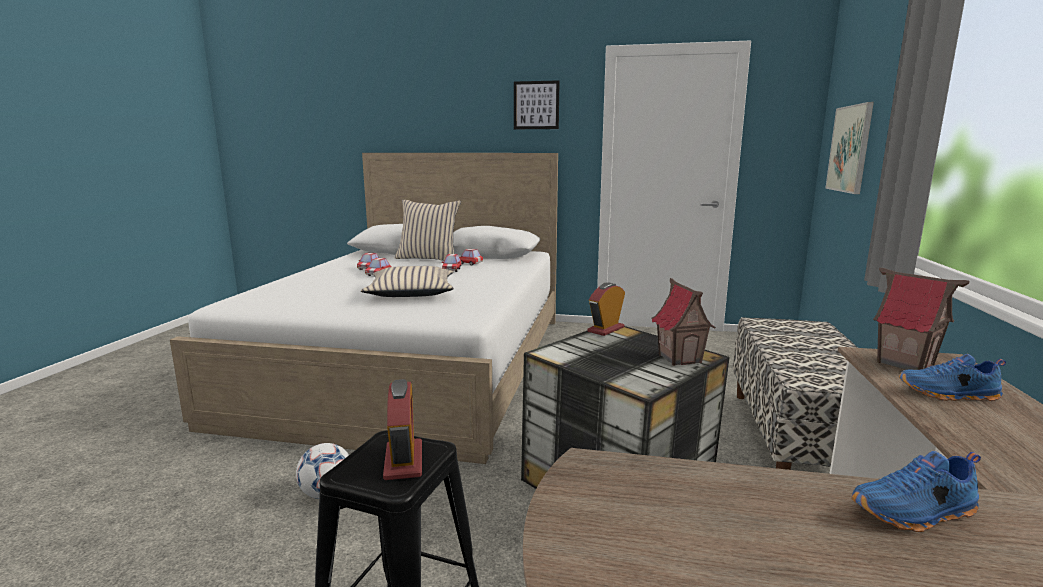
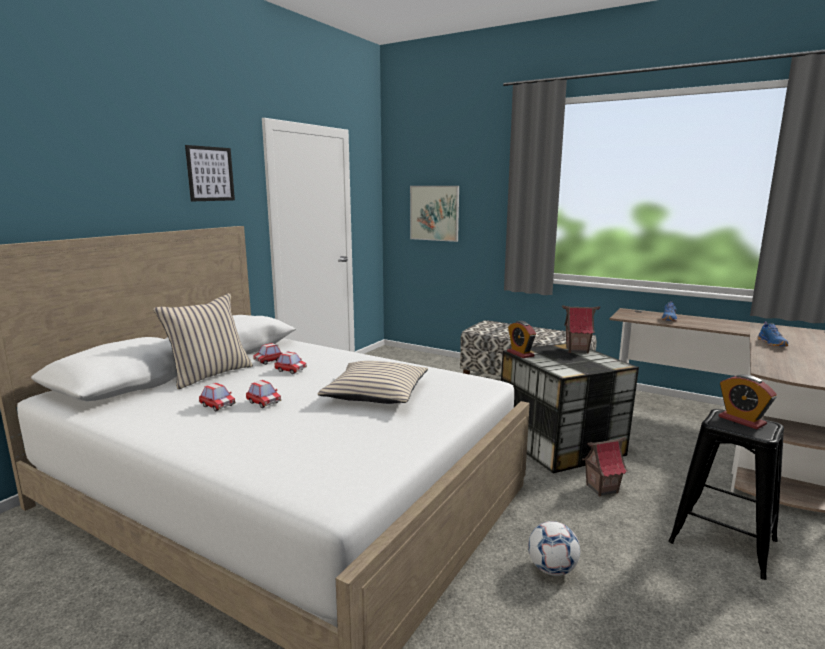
camera: 70 degrees left, 0 degrees up
(403, 461) = (742, 420): alarm clock -> alarm clock turned 135 degrees counterclockwise
(905, 363) = (633, 315): toy house -> toy house (601, 488)

